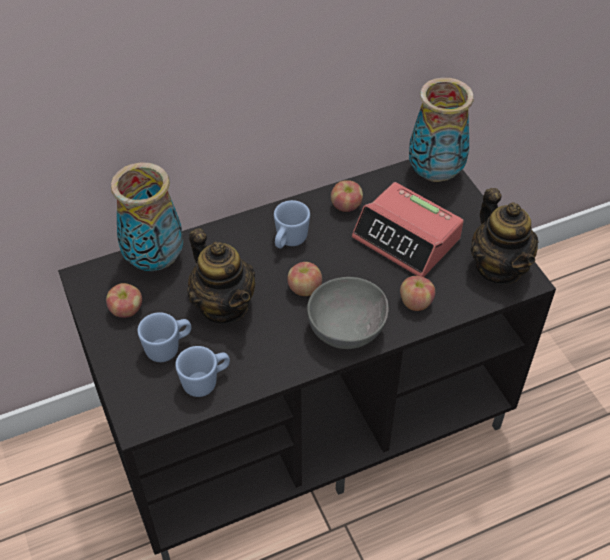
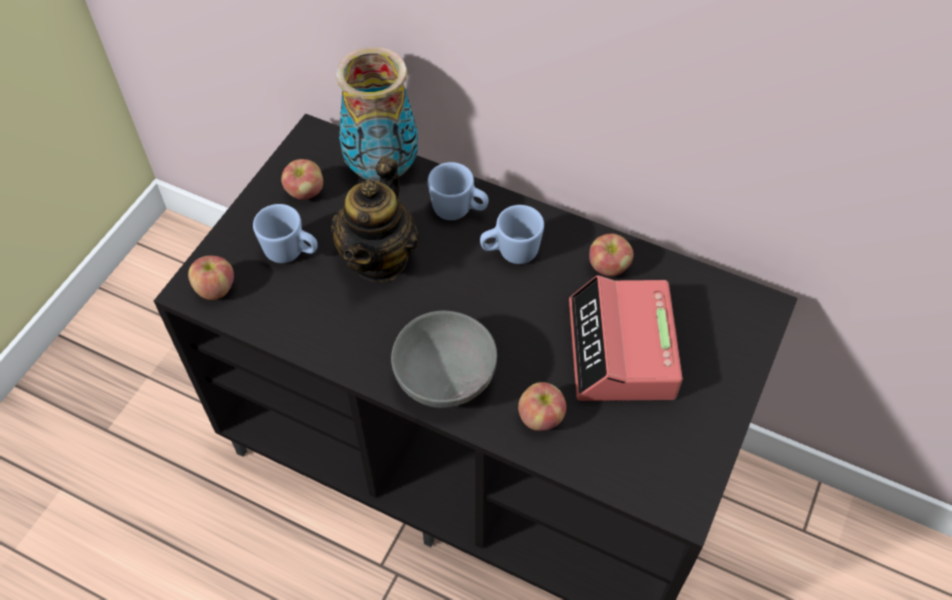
camera: 50 degrees right, 5 degrees up
(206, 382) = (278, 308): blue mug -> blue mug (459, 210)
(304, 289) = (462, 307): apple -> apple (215, 288)
(435, 174) = (745, 314): vase -> none
(499, 267) = (673, 466): teapot -> none

